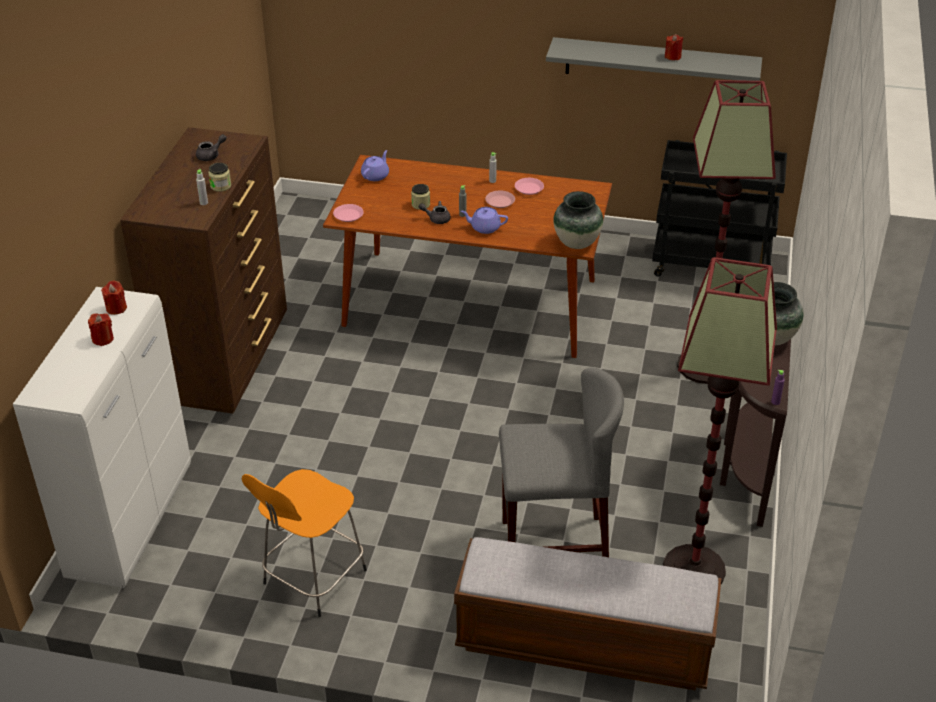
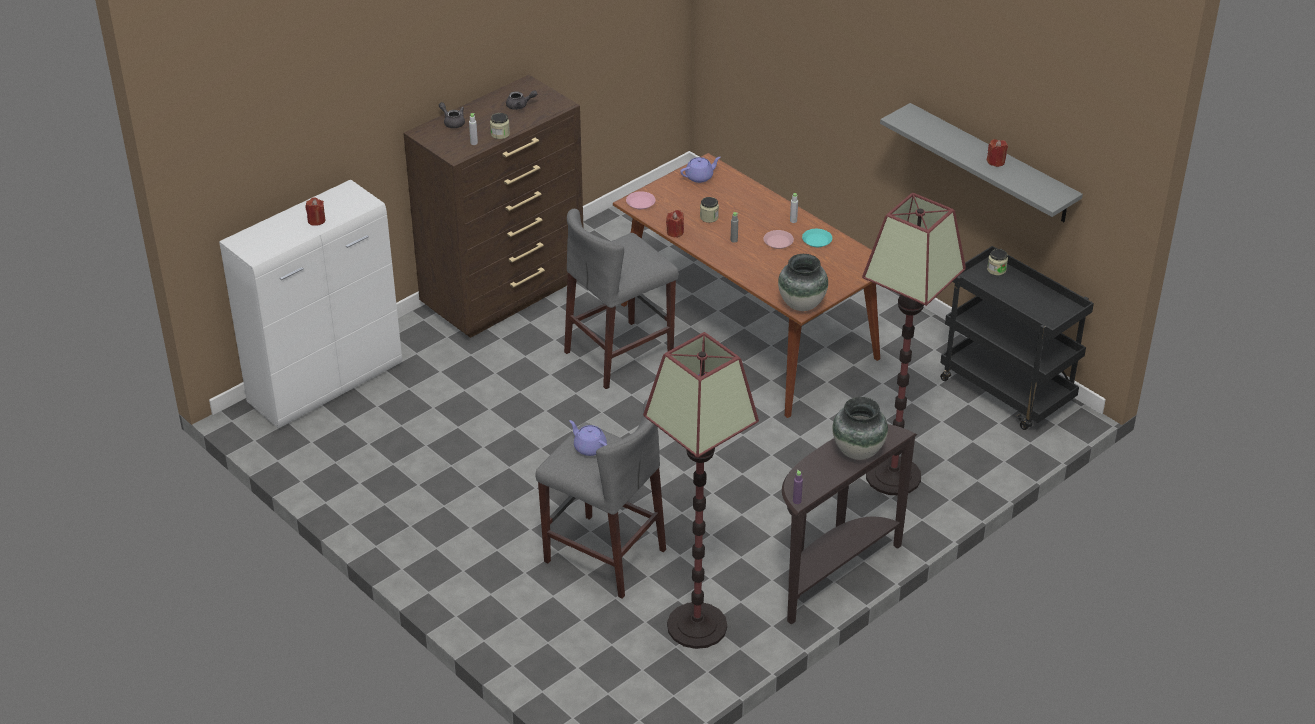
camera: 35 degrees right, 0 degrees up
(116, 308) = (347, 201): red candle -> red candle (675, 232)
(312, 579) = (408, 487): orange stool -> none
(383, 368) = (619, 354): none -> grey stool
(436, 218) = (708, 235): grey teapot -> grey teapot (452, 122)
(484, 228) = (739, 259): purple teapot -> purple teapot (589, 447)
(529, 188) = (817, 240): pink plate -> turquoise plate
(583, 644) = (552, 632): bench -> none
(685, 158) = (996, 270): none -> jar

